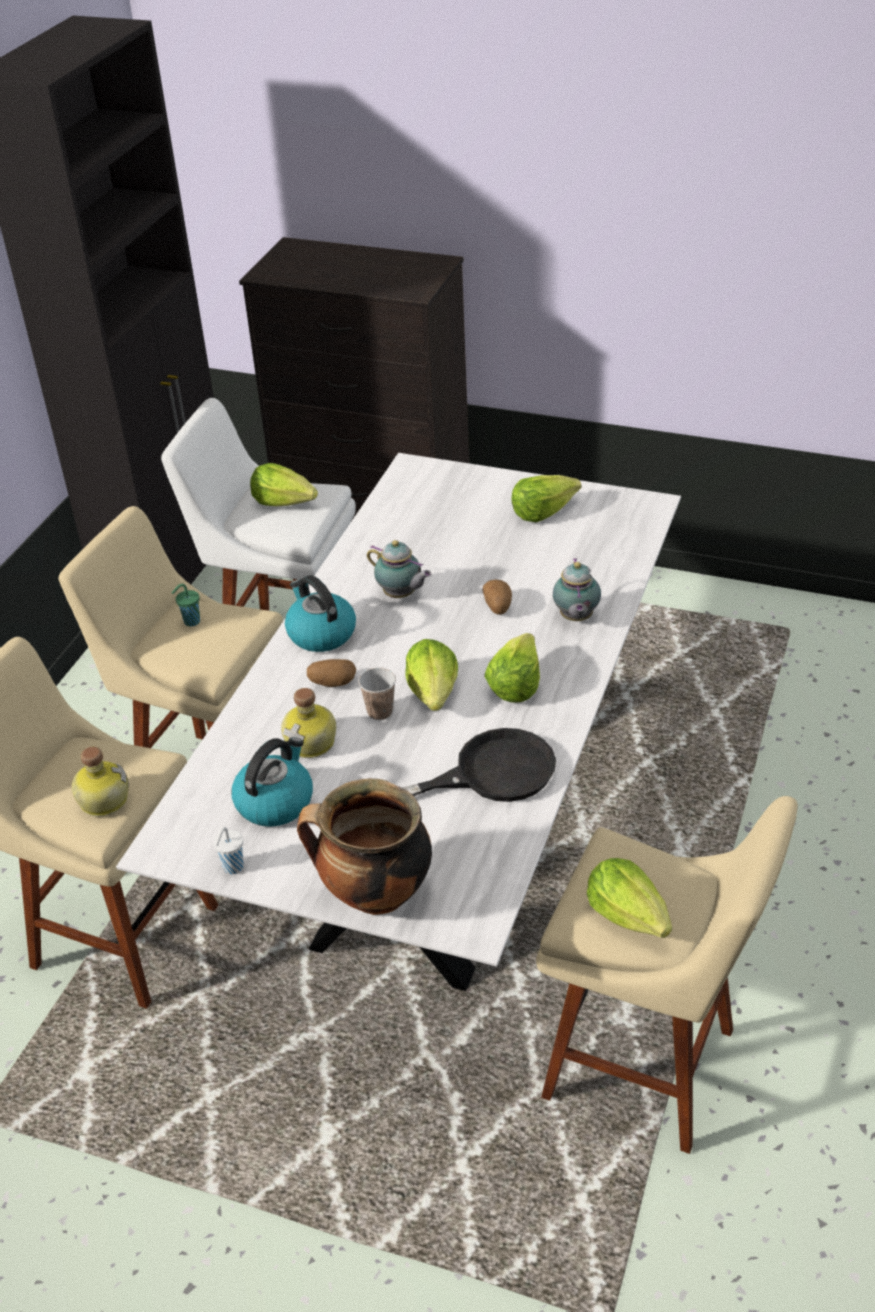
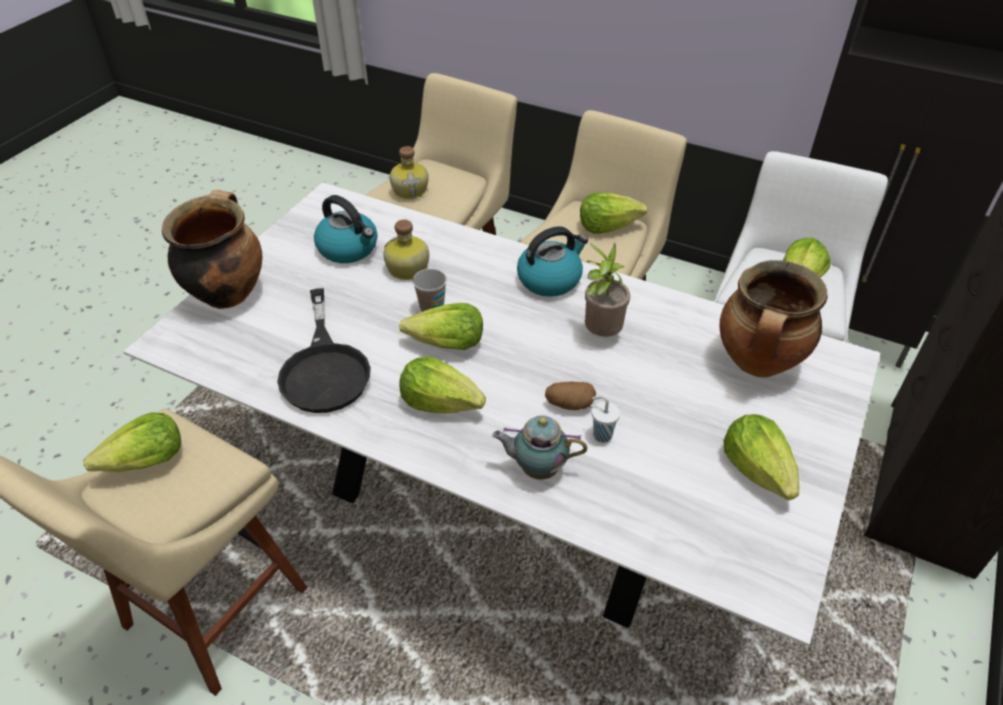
camera: 95 degrees right, 5 degrees up
(191, 622) = (607, 226): green cup -> lettuce
(232, 868) = (292, 228): white cup -> white cup (601, 434)
(332, 683) = (479, 283): potato -> none
(401, 595) = (600, 334): teapot -> potted plant
(424, 509) = (758, 364): none -> cooking pot

